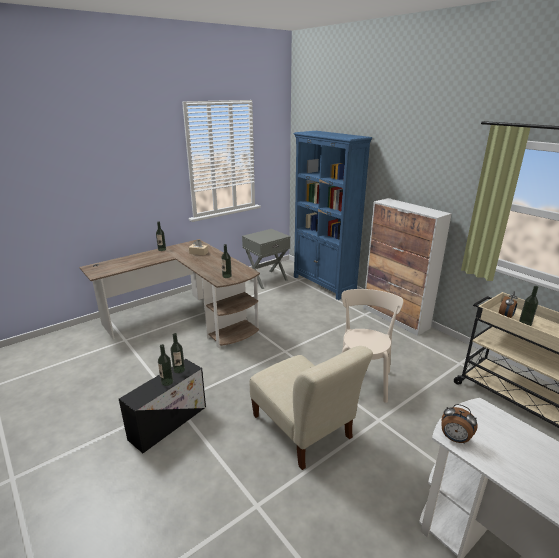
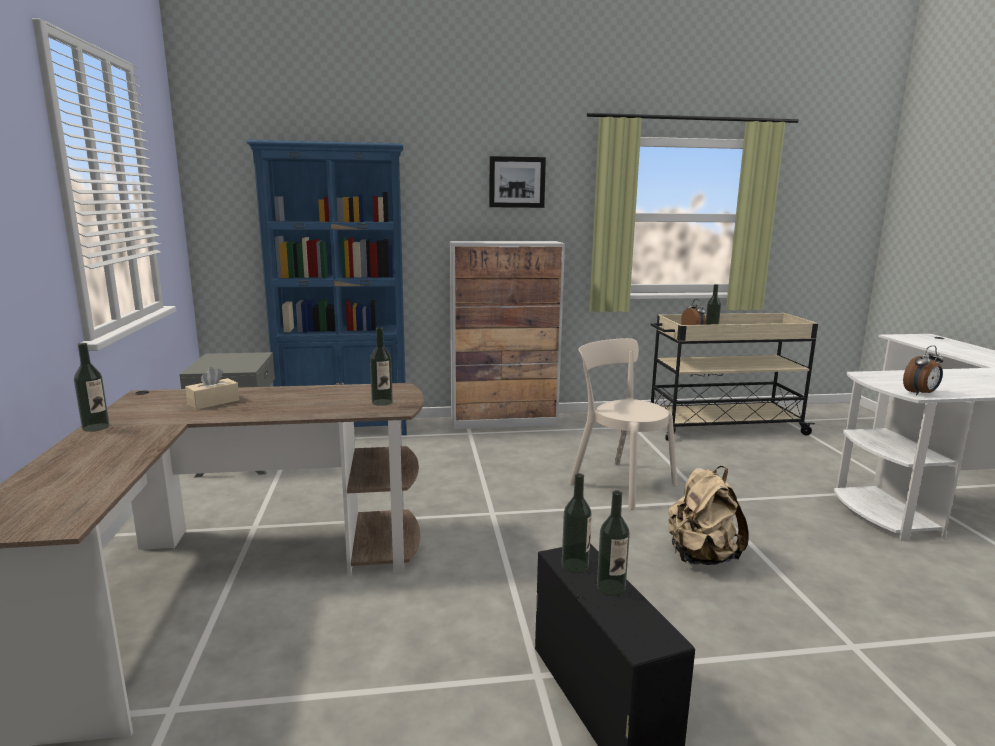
camera: 60 degrees left, 10 degrees down
(303, 430) = (701, 557): beige chair -> beige backpack
(433, 166) = (516, 182): none -> picture

